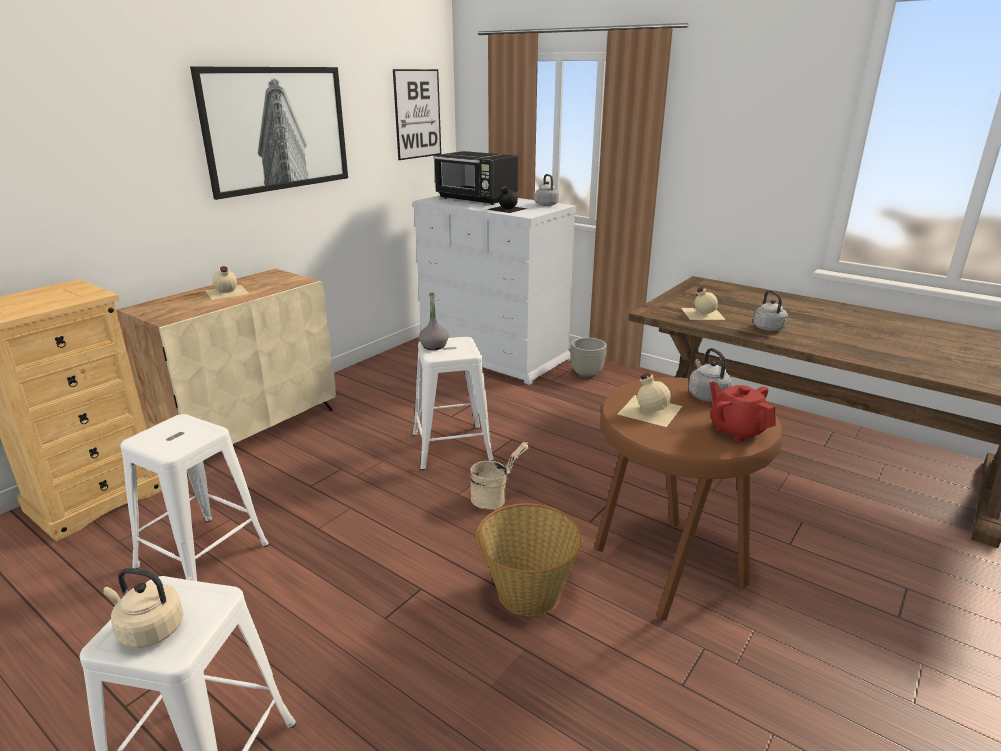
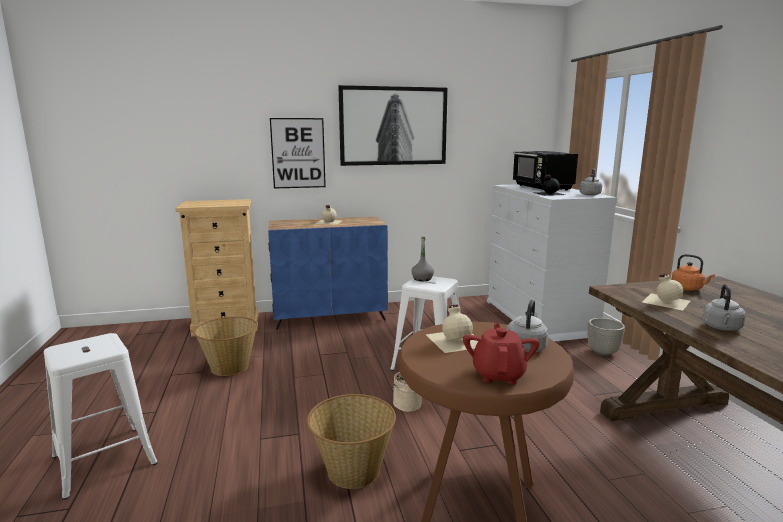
camera: 40 degrees right, 10 degrees down
(149, 630) = (74, 349): beige kettle -> none
(202, 555) = (229, 367): white stool -> basket
(251, 430) = (330, 316): beige cabinet -> blue cabinet
(417, 114) = (518, 123): picture -> picture (298, 153)
(695, 295) = (688, 288): none -> orange kettle

